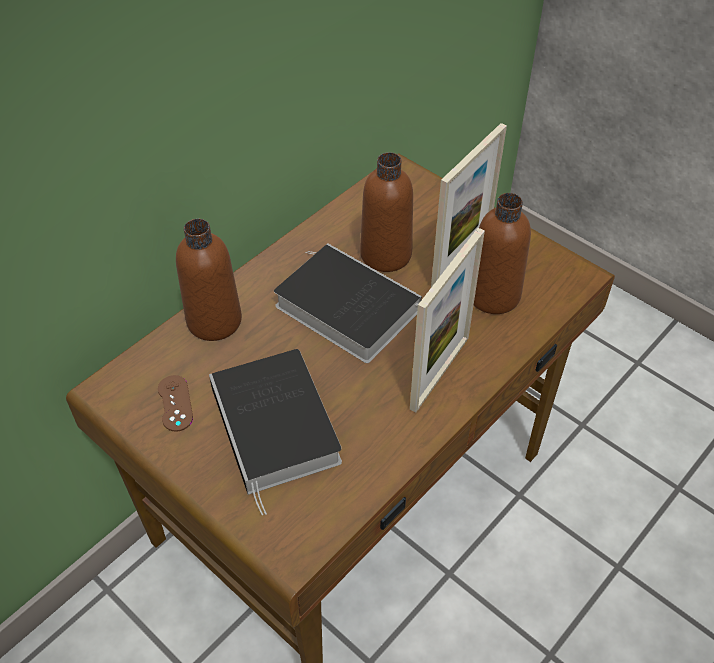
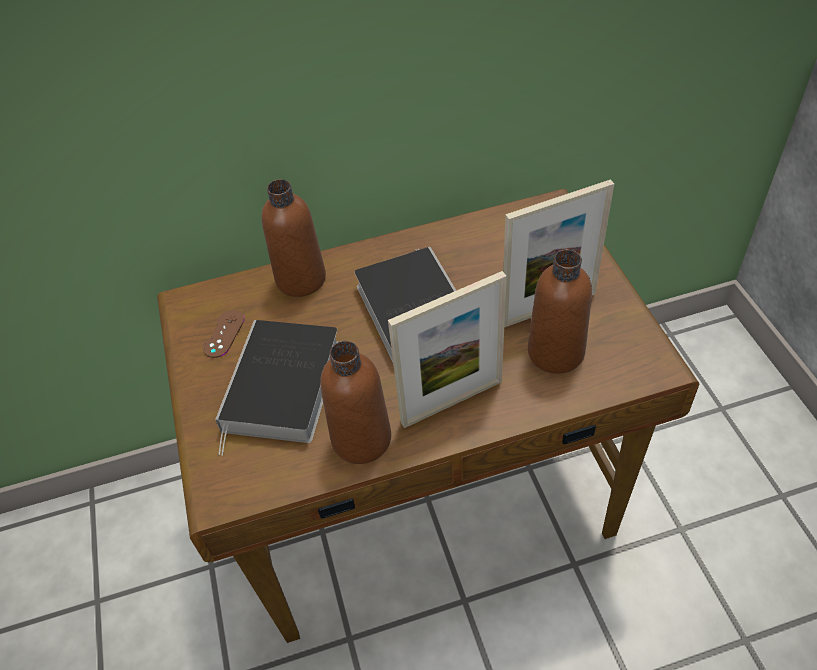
camera: 35 degrees right, 0 degrees up
(385, 254) = (483, 276): brown bottle -> brown bottle (361, 439)

